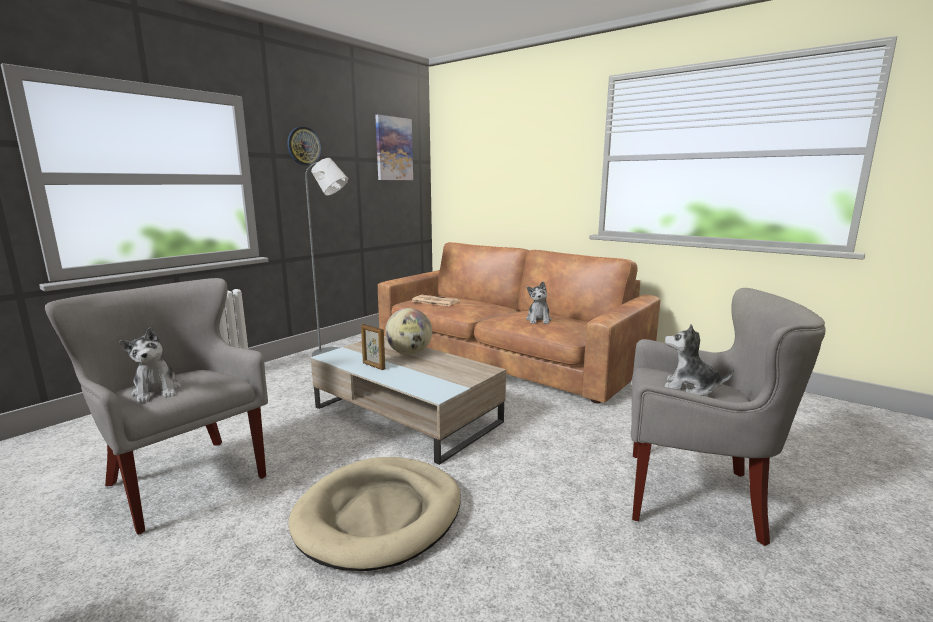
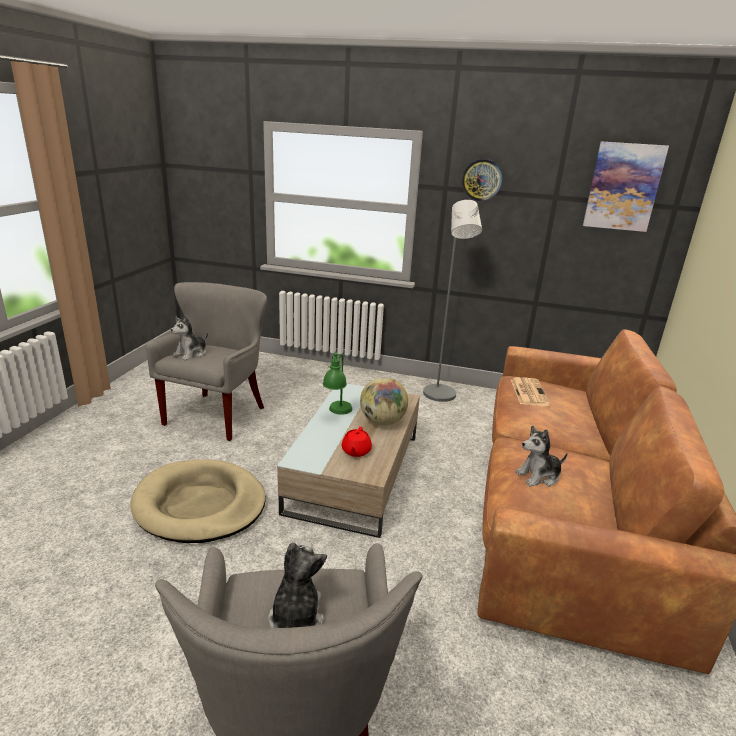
camera: 65 degrees right, 10 degrees up
(373, 366) = (337, 413): picture frame -> green table lamp
(446, 369) = (356, 451): none -> red teapot

